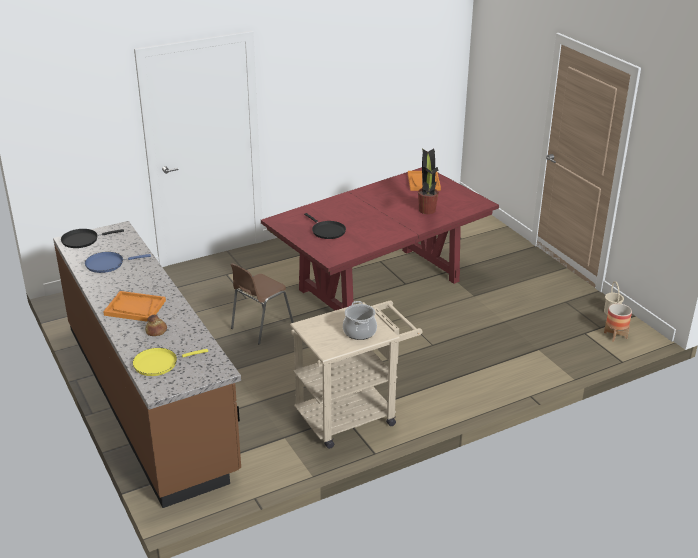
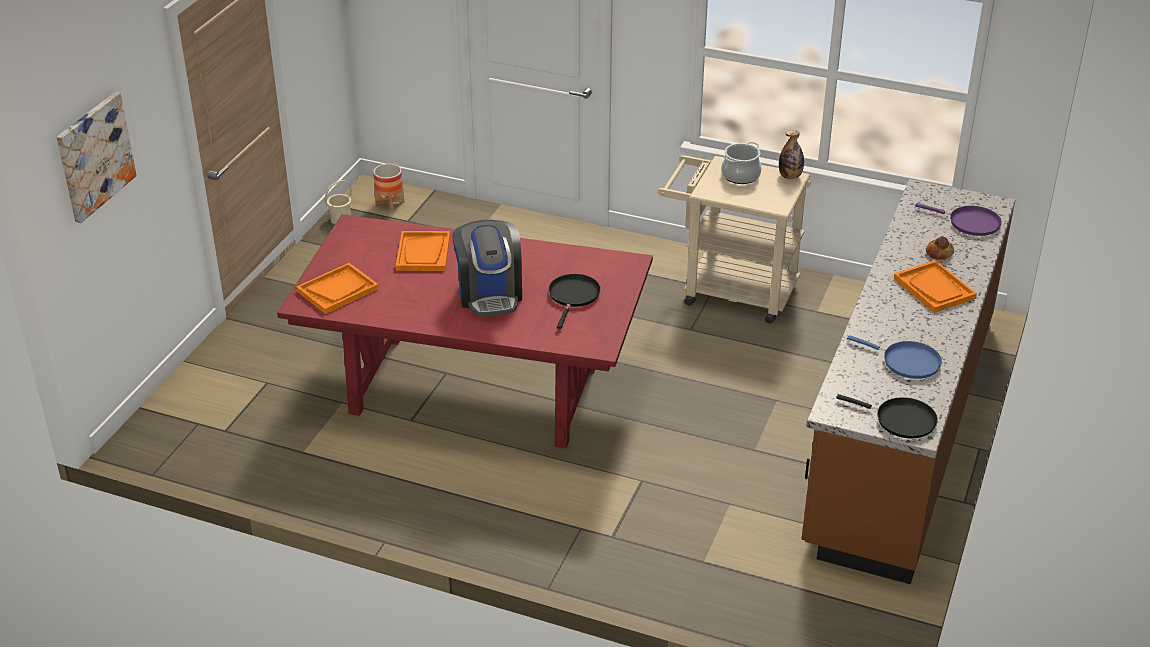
camera: 130 degrees left, 5 degrees up
(159, 363) = (970, 223): yellow frying pan -> purple frying pan
(260, 327) = (682, 430): brown chair -> none
(330, 350) = (790, 176): none -> bottle
(363, 212) = (490, 294): none -> coffee machine
(427, 210) = (423, 253): potted plant -> orange tray
(498, 59) = (94, 156): none -> picture

